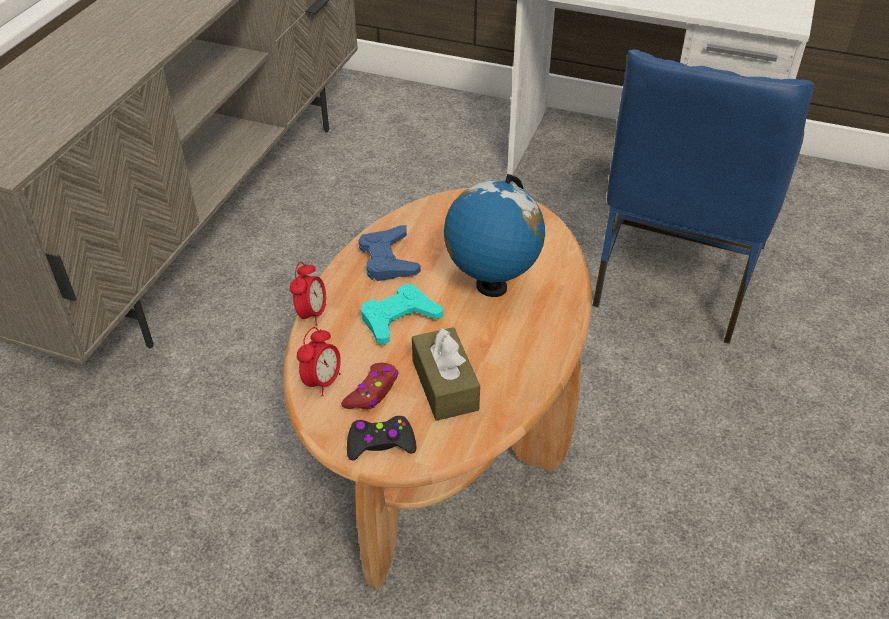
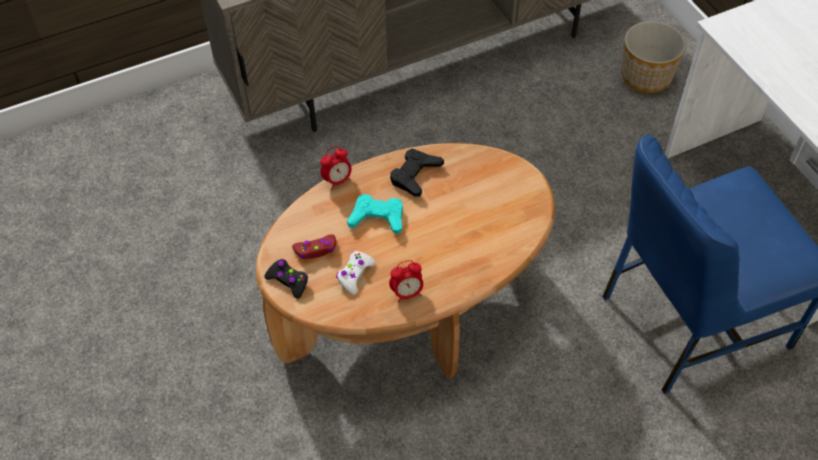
camera: 45 degrees right, 10 degrees up
(322, 382) = (299, 225): alarm clock -> alarm clock (407, 293)
(388, 259) = (415, 175): blue game controller -> black game controller
(422, 127) = (646, 76): none -> planter
(445, 385) = (355, 274): brown tissue box -> white game controller
(491, 287) = (450, 235): globe -> none

